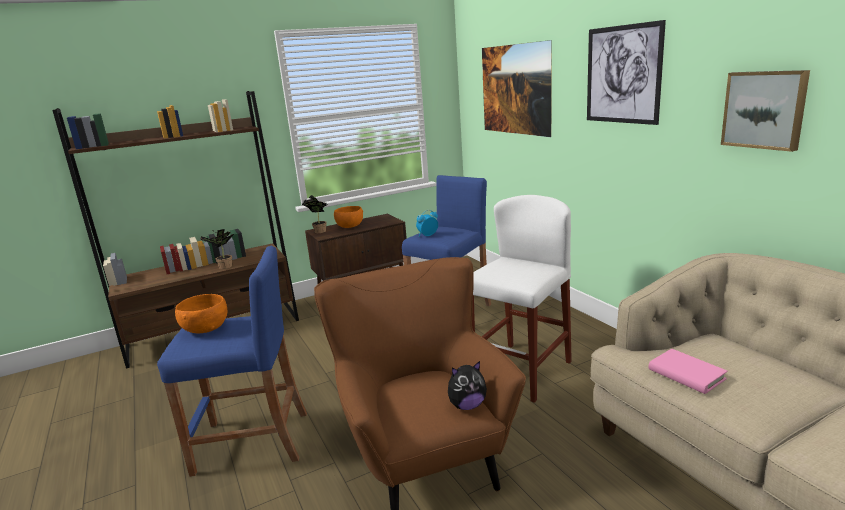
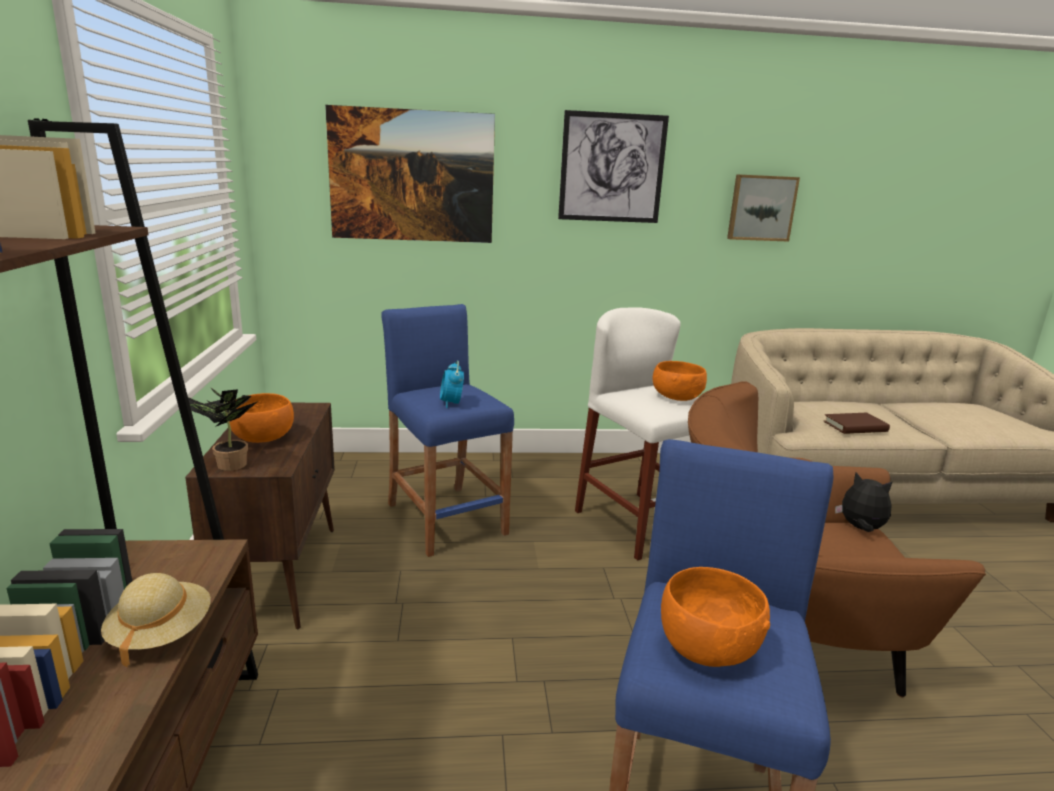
camera: 70 degrees left, 0 degrees up
(223, 267) = (160, 633): potted plant -> beige hat
(467, 405) = (860, 528): plush toy -> plush toy turned 60 degrees counterclockwise
(519, 272) = (676, 397): none -> orange bowl
(686, 374) = (855, 427): pink book -> brown book

